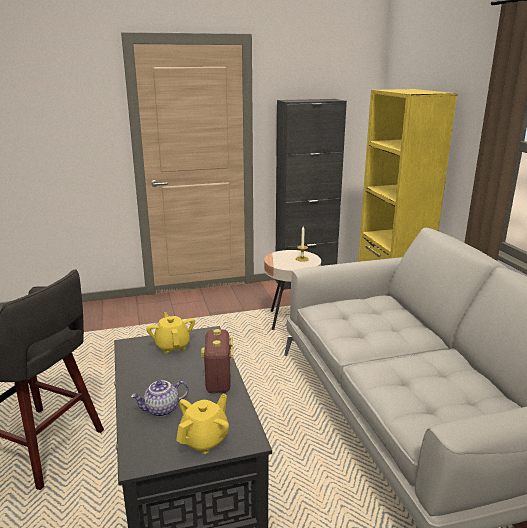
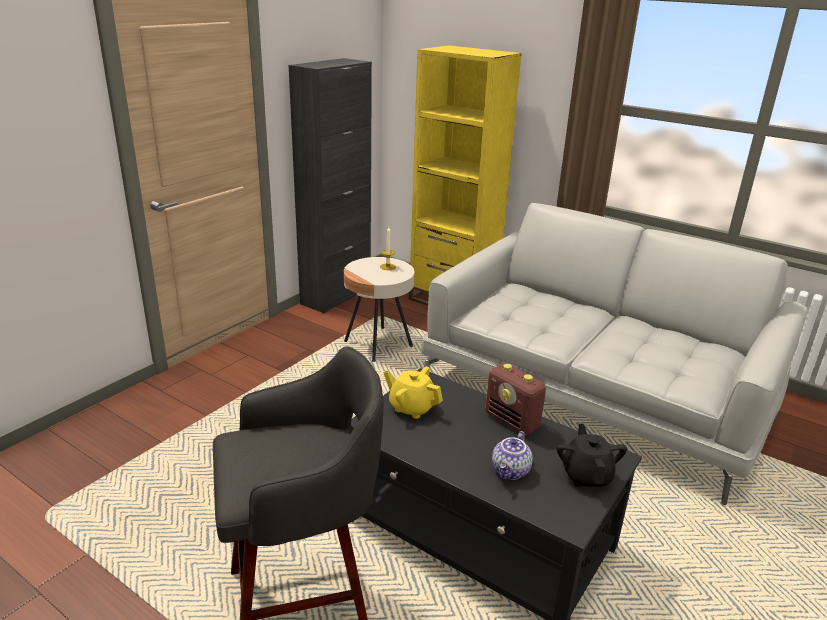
camera: 40 degrees left, 5 degrees up
(205, 439) = (586, 476): yellow teapot -> black teapot

